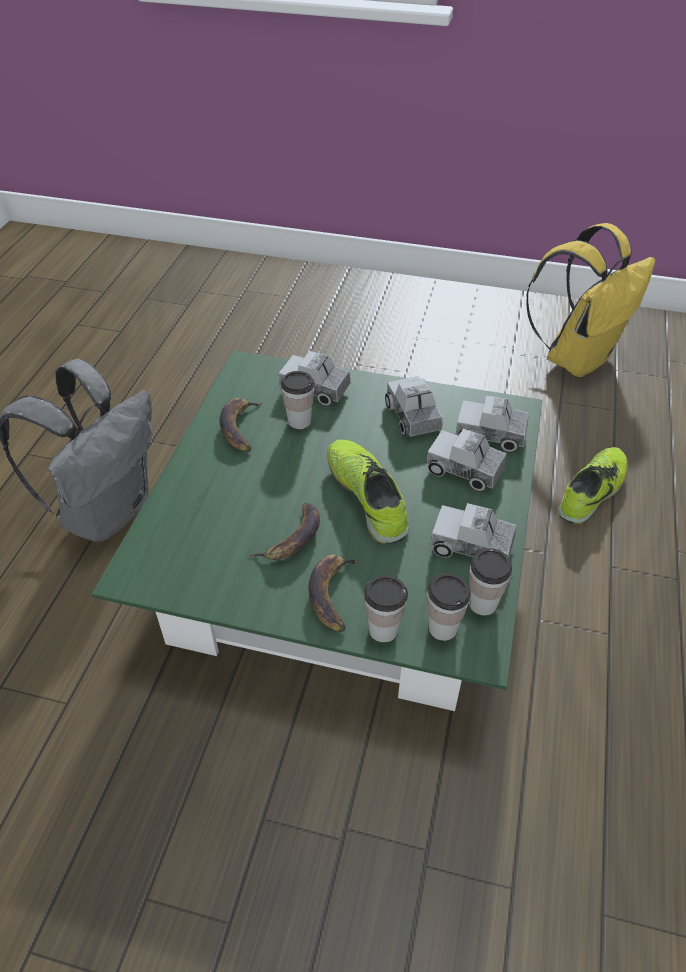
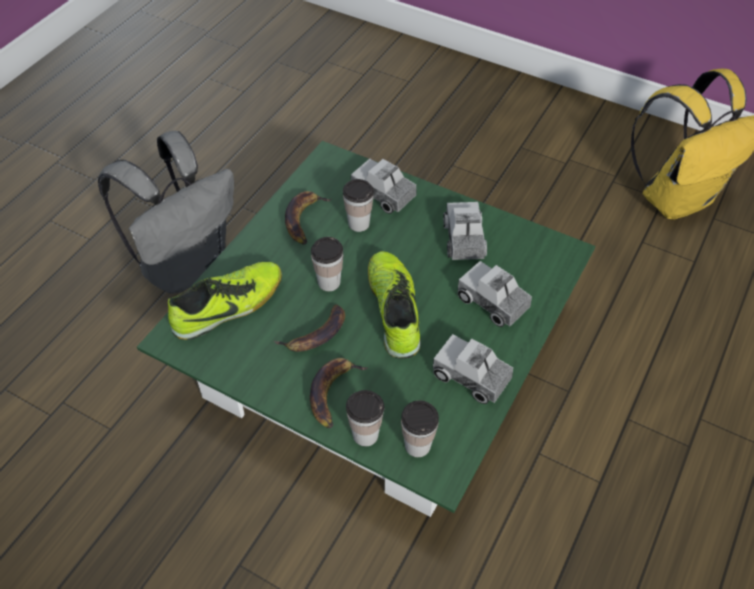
camera: 15 degrees right, 5 degrees up
(483, 603) = (461, 431): cup -> cup (329, 282)
(490, 435) = (530, 272): toy truck -> none
(592, 492) = (638, 341): shoe -> shoe (229, 307)

